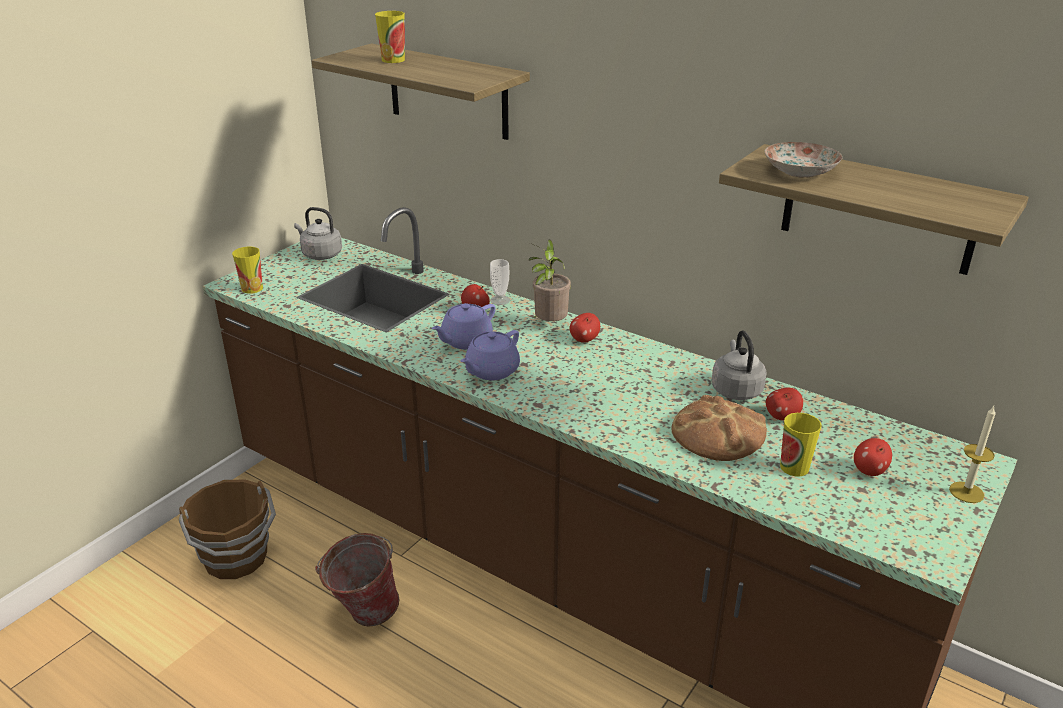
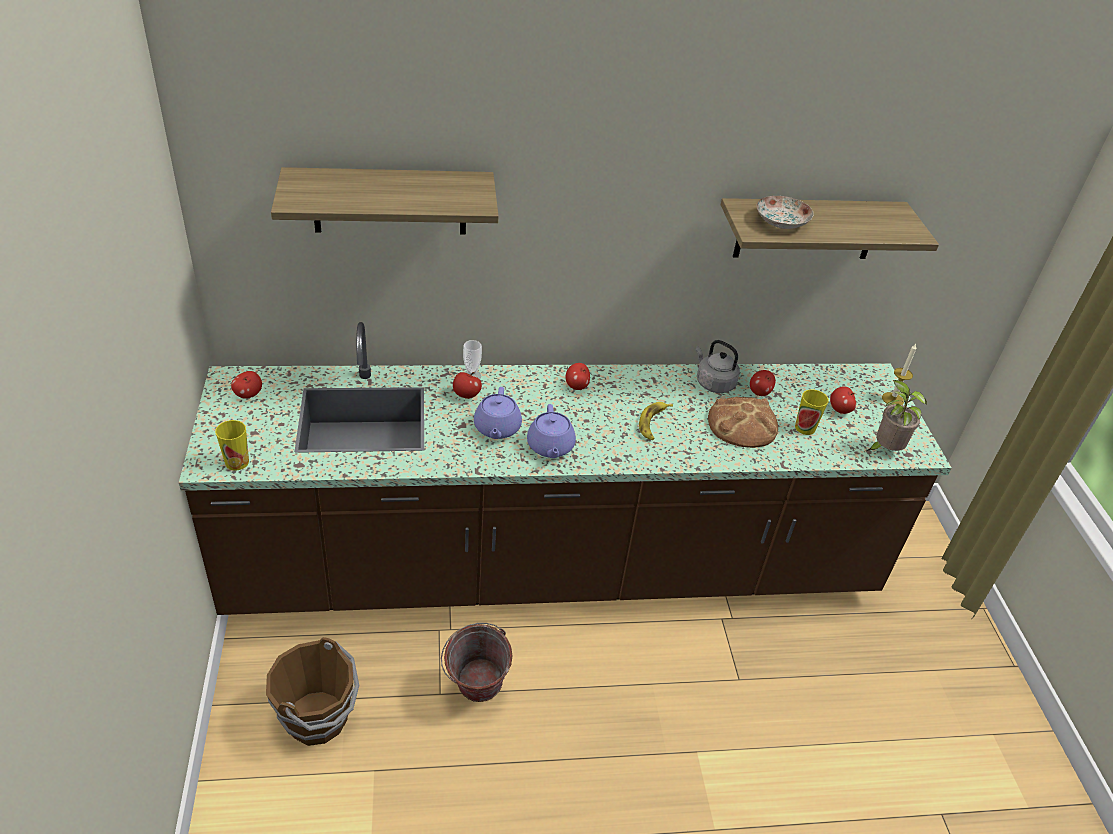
camera: 45 degrees left, 10 degrees up
(320, 254) = (248, 394): grey kettle -> apple
(393, 60) = (352, 189): cup -> none
(549, 325) = (536, 384): potted plant -> potted plant (884, 450)
(619, 394) = (653, 423): none -> banana

